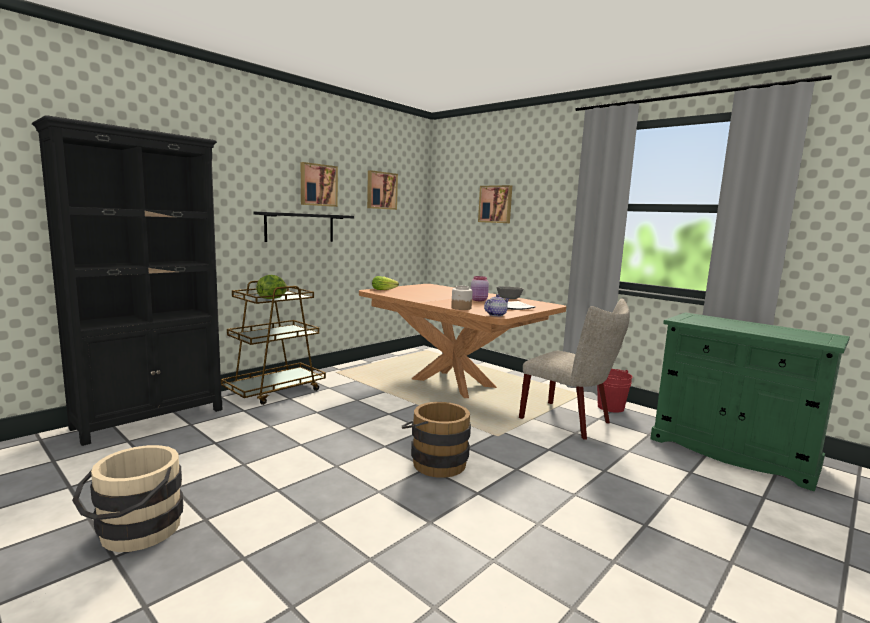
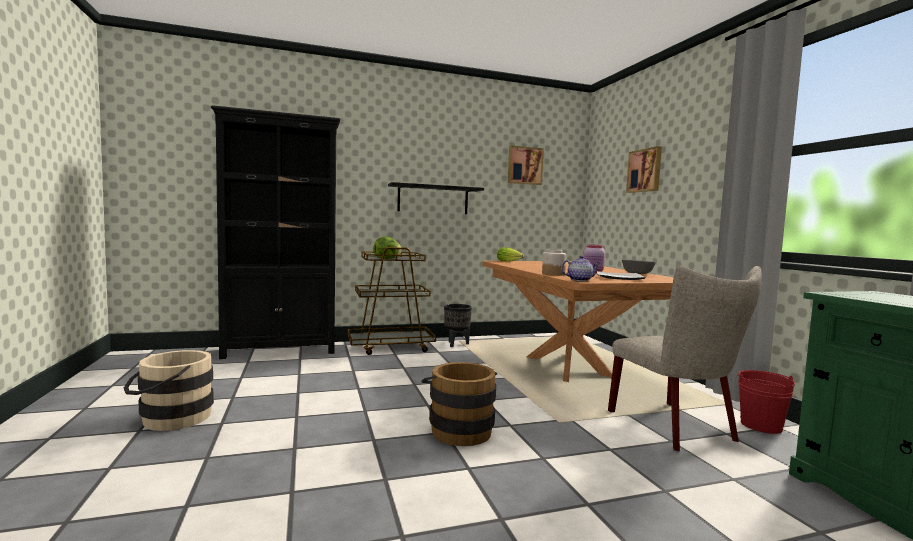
camera: 30 degrees right, 5 degrees down
(318, 185) = (453, 160): picture -> none
(337, 376) = (456, 344): none -> black planter

